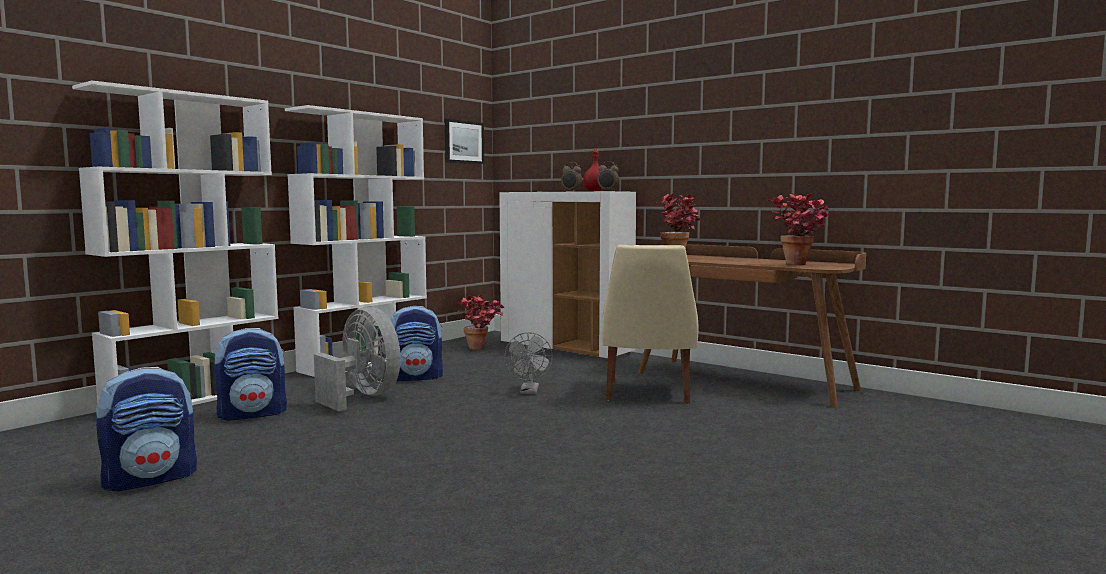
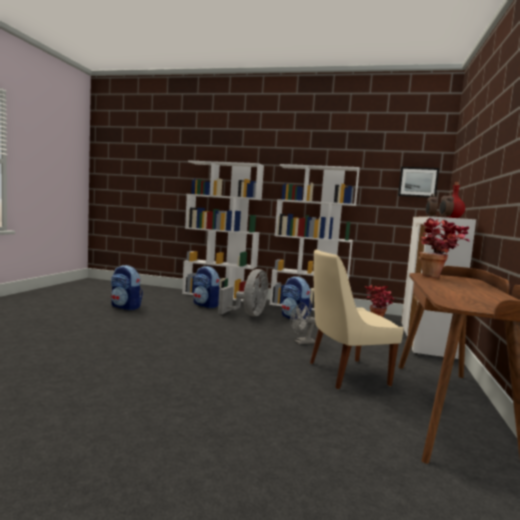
camera: 65 degrees right, 0 degrees up
(799, 265) = (461, 299): potted plant -> none

